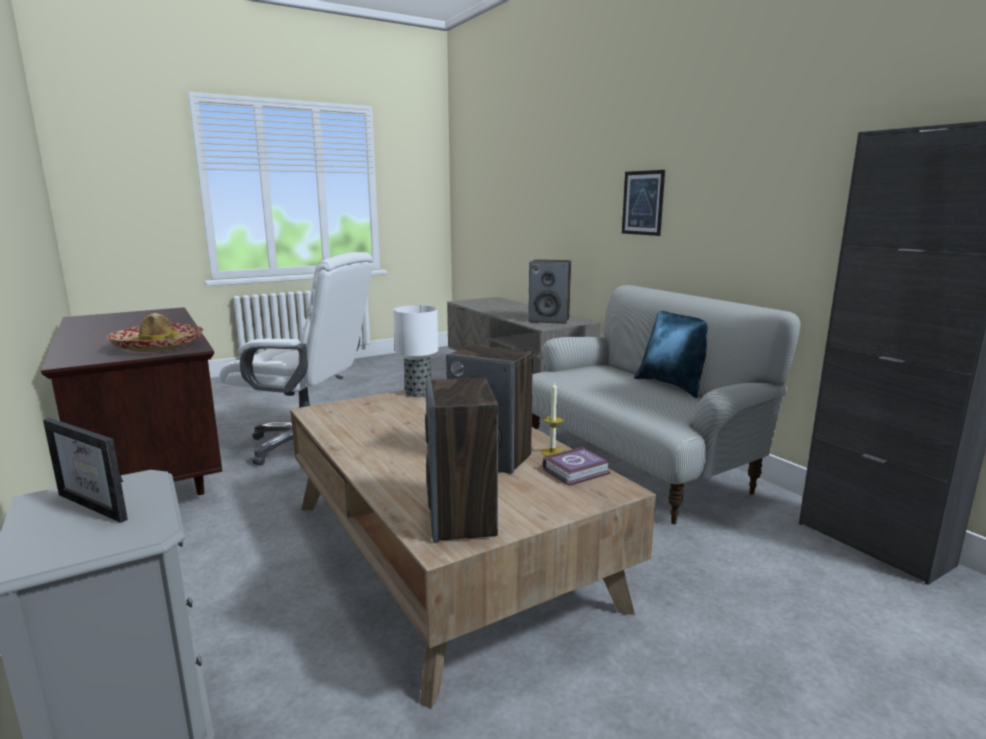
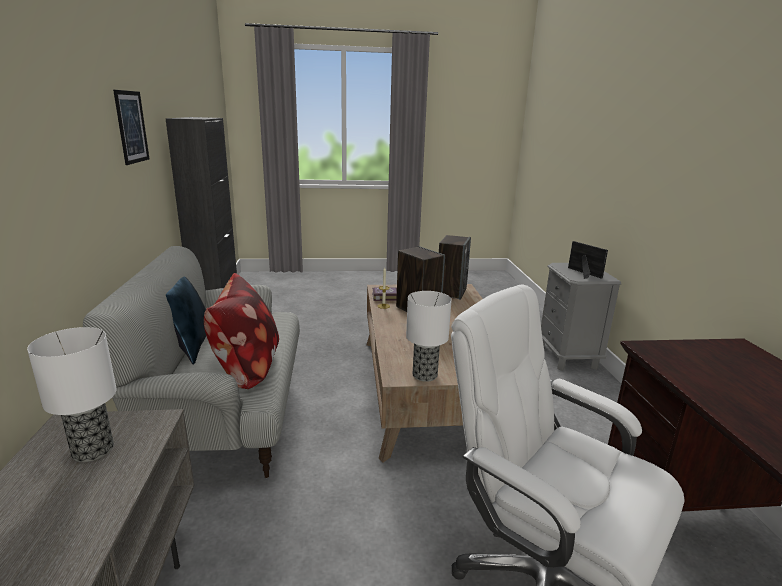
camera: 155 degrees left, 5 degrees up
(158, 346) = (690, 360): hat -> none
(549, 320) = (91, 450): speaker -> table lamp
(587, 382) = (246, 368): none -> pillow
(643, 203) = (50, 197): picture -> picture (131, 127)

